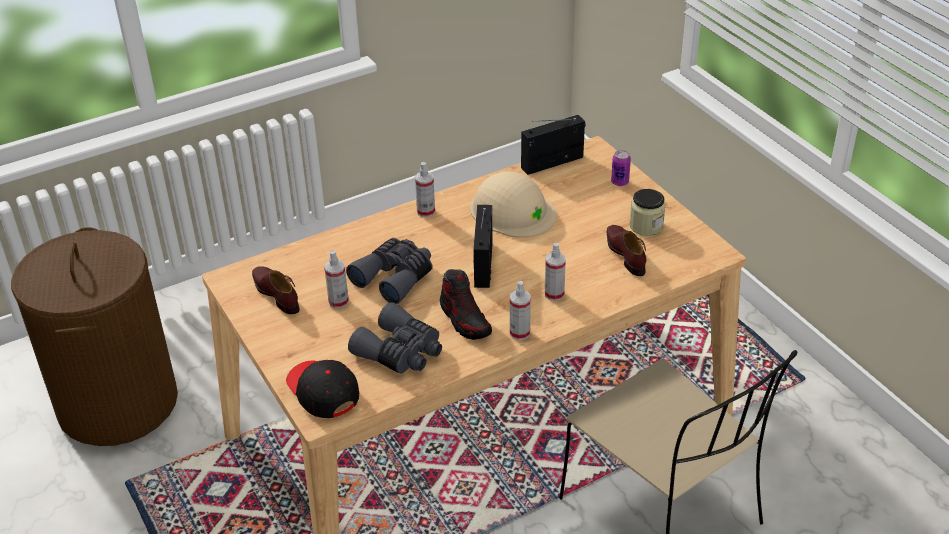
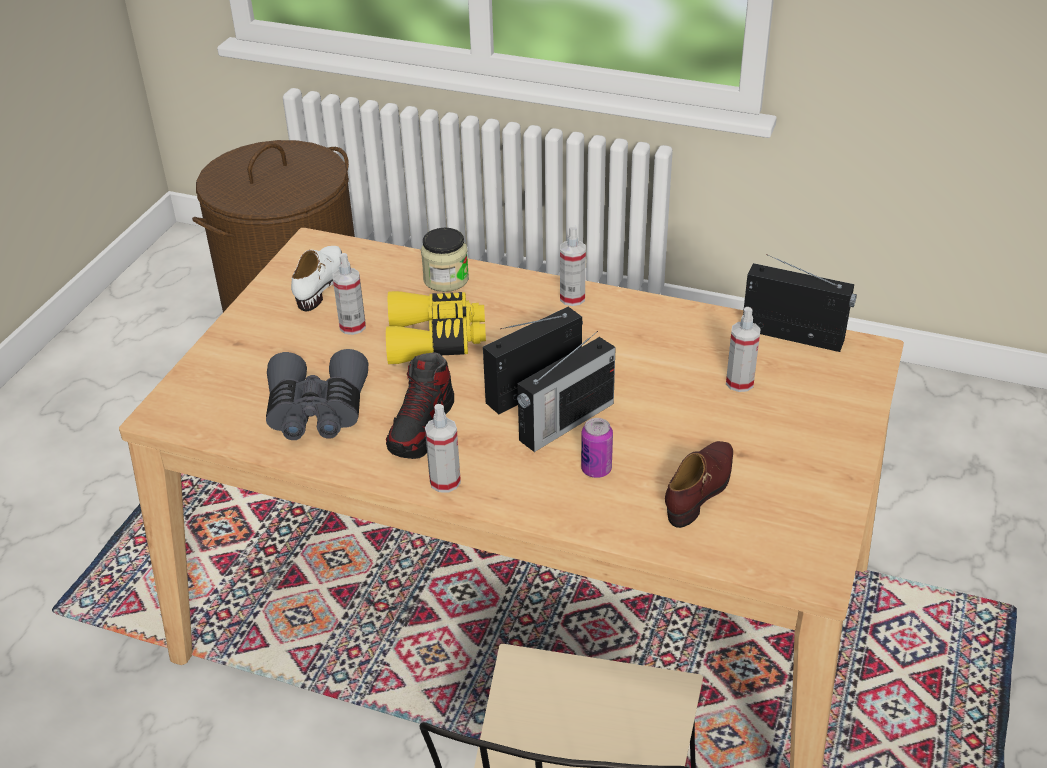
camera: 50 degrees right, 0 degrees up
(276, 293) = (321, 283): brown shoe -> white shoe
(322, 392) = (201, 395): black cap -> none
(395, 277) = (436, 340): grey binoculars -> yellow binoculars
(512, 211) = (658, 356): beige hard hat -> none
(524, 269) = (565, 422): none -> radio
(554, 294) = (547, 471): spray bottle -> spray bottle (739, 383)
(619, 182) = (836, 407): can -> can (596, 469)
(646, 226) = (781, 477): jar -> jar (446, 279)

